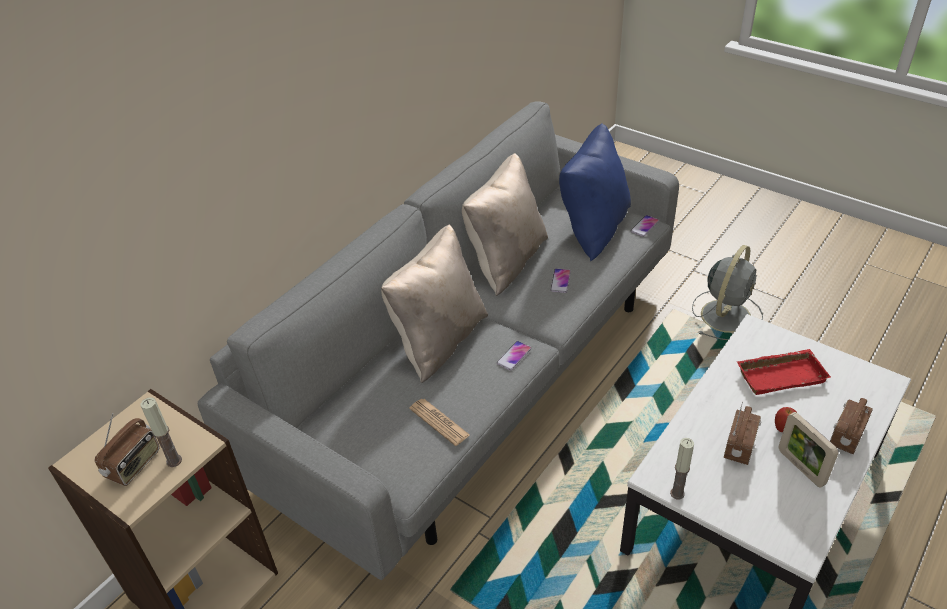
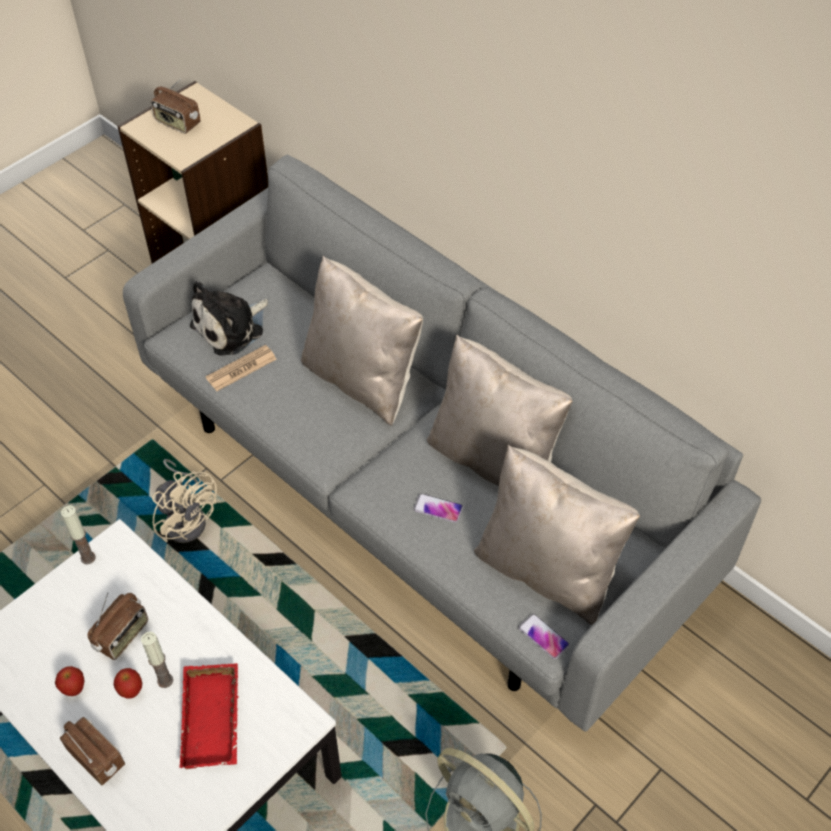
camera: 95 degrees right, 10 degrees up
(174, 460) = (172, 144): candle -> candle (165, 680)
(385, 442) = (231, 327): none -> plush toy
(514, 356) = (318, 442): phone -> none
(538, 535) = (187, 518): none -> beige fan
(593, 228) = (547, 569): blue pillow -> beige pillow
(740, 447) = (122, 636): radio -> radio turned 90 degrees counterclockwise
(800, 467) = (74, 689): picture frame -> apple

